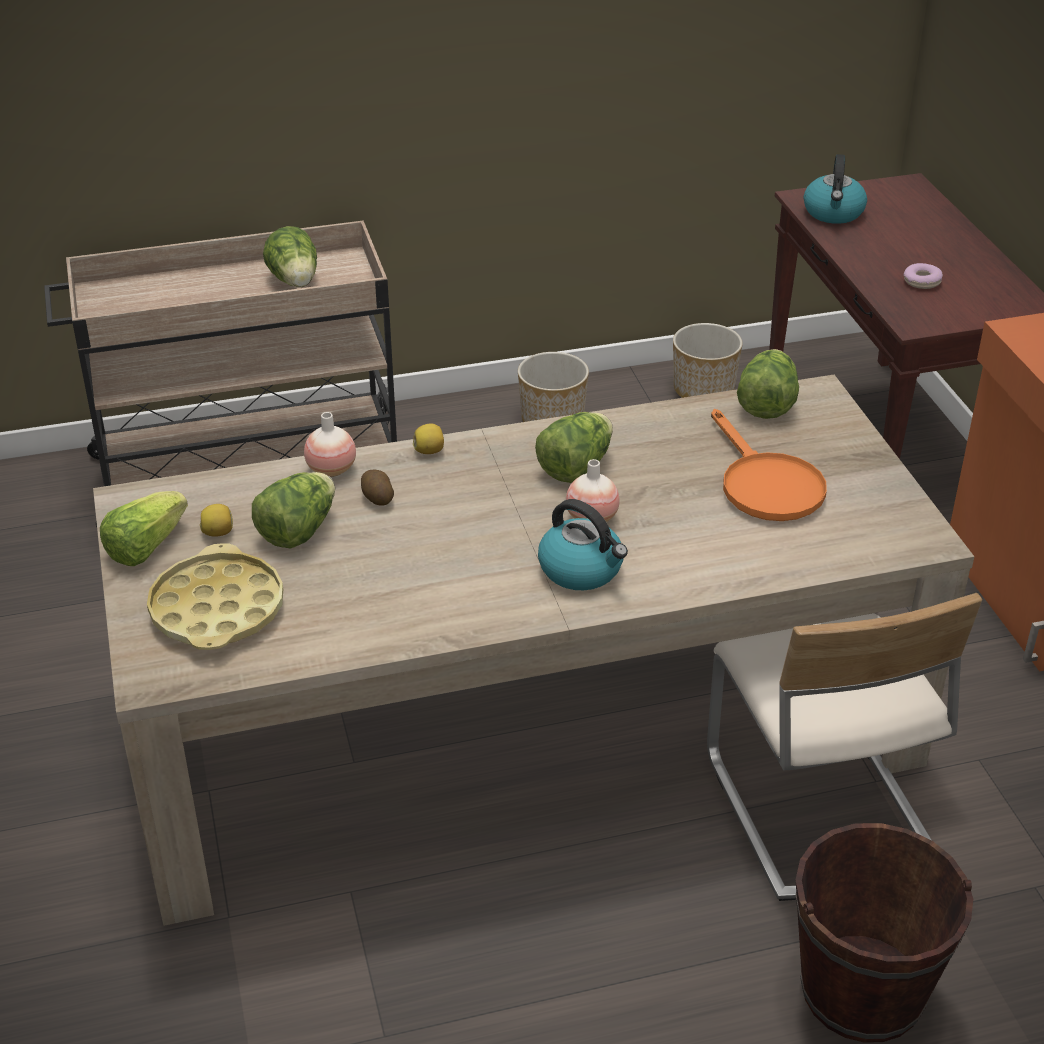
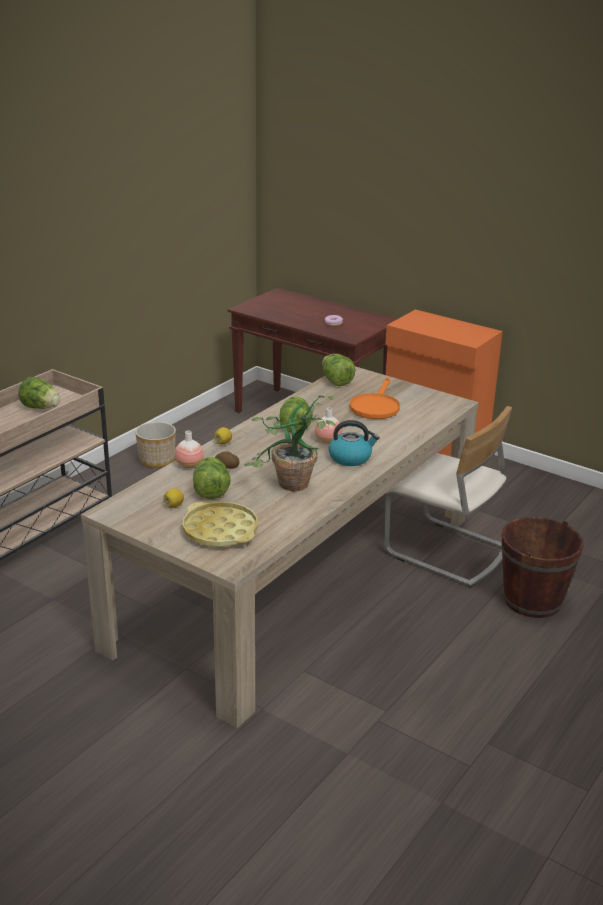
camera: 40 degrees left, 10 degrees down
(145, 547) = (147, 524): lettuce -> none
(413, 581) = (290, 488): none -> potted plant
(703, 389) = (212, 425): planter -> none
(765, 484) = (375, 406): orange frying pan -> orange frying pan turned 75 degrees clockwise
(833, 213) = (263, 310): kettle -> none

